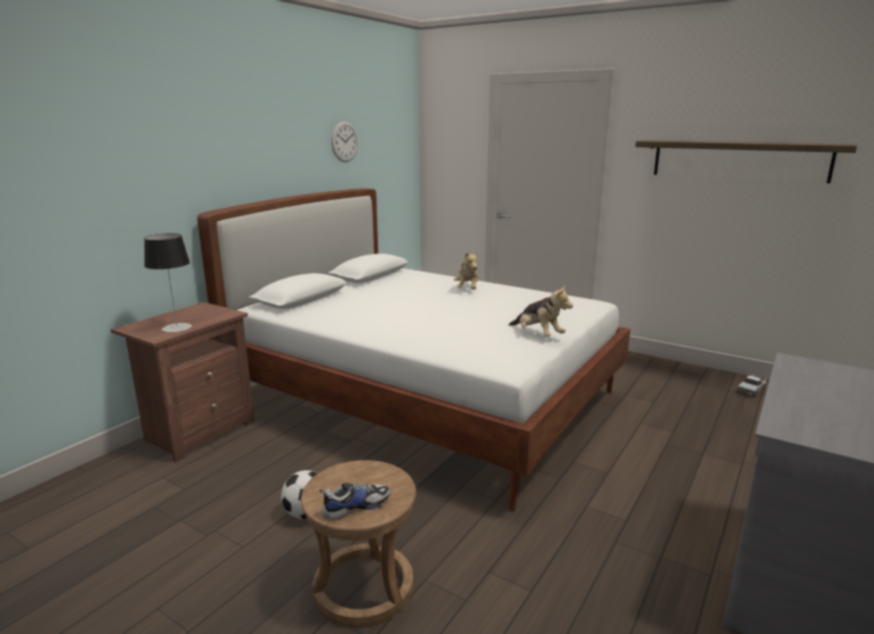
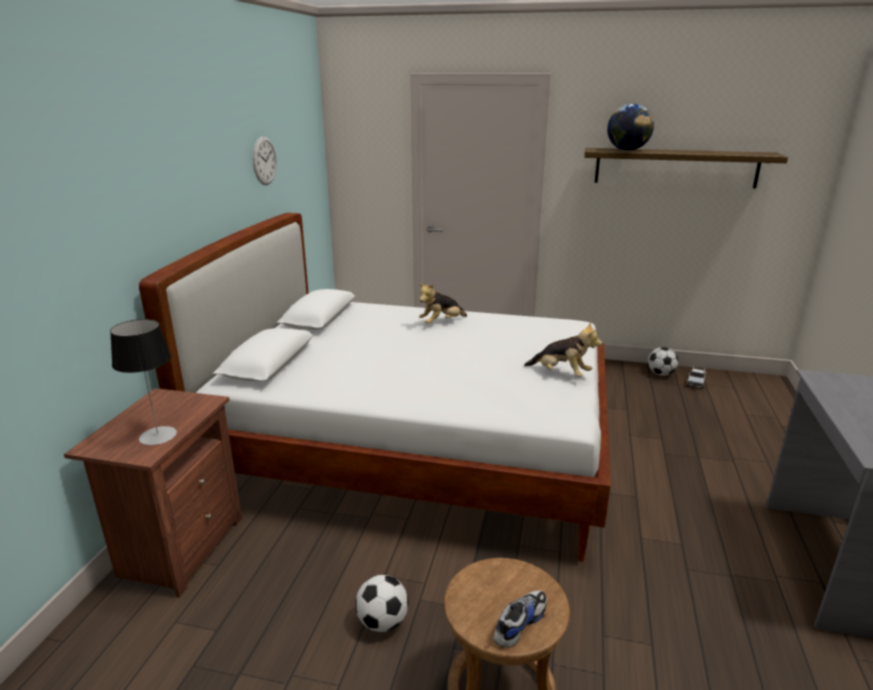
camera: 20 degrees left, 5 degrees up
(467, 289) = (441, 323): plush toy -> plush toy turned 75 degrees clockwise
(683, 141) = (627, 150): none -> globe
(715, 378) = (660, 374): none -> football

